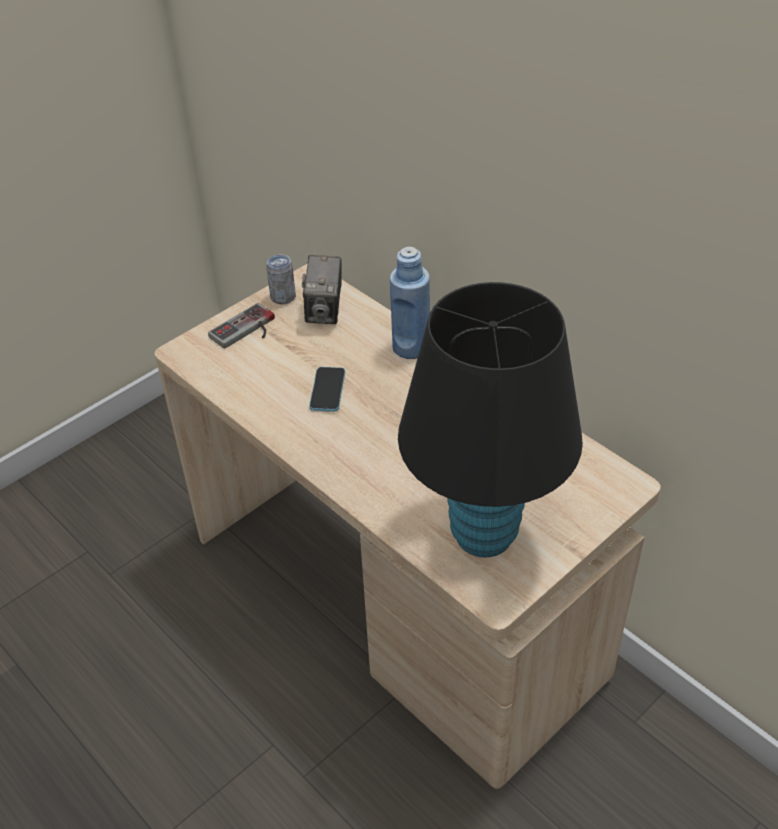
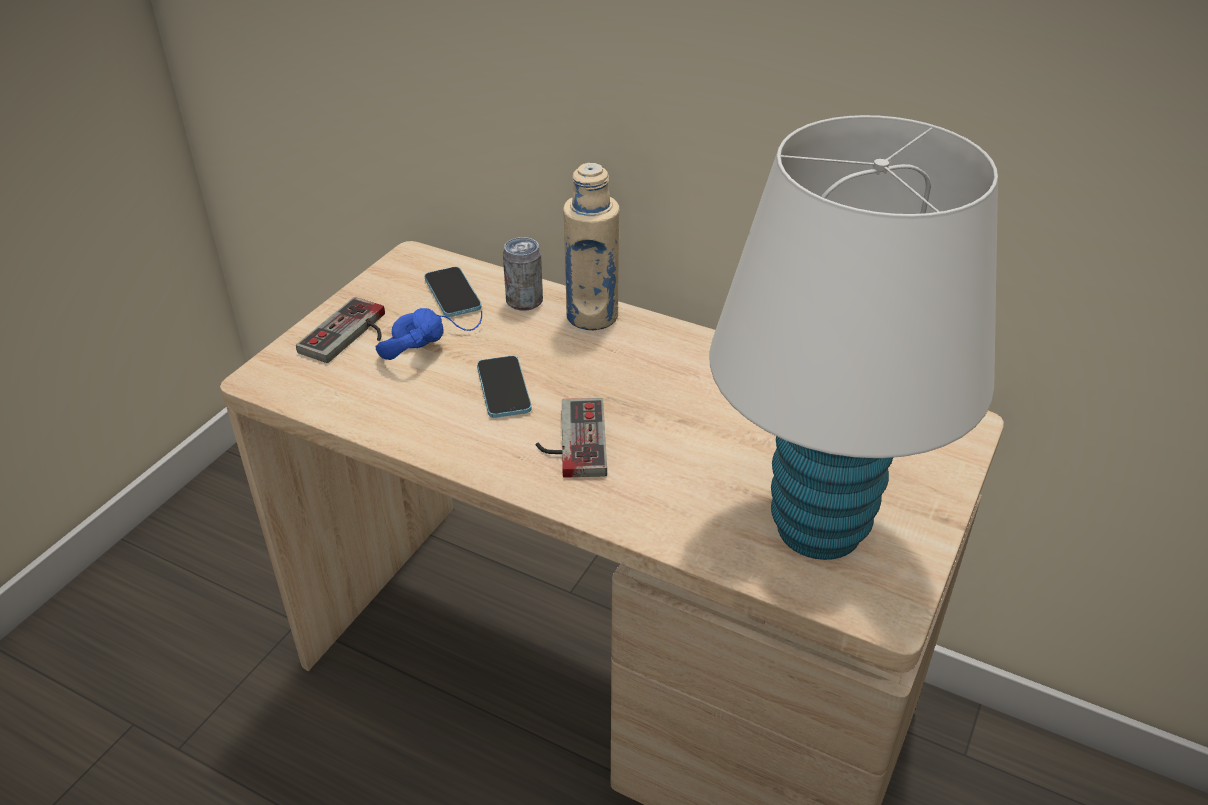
camera: 20 degrees left, 5 degrees down
(283, 297) = (385, 287): can -> can (524, 301)
(293, 346) = (428, 342): none -> blue headphones
(324, 311) = (452, 294): camera -> phone
(353, 437) = (570, 440): none -> game controller
(411, 347) = (592, 316): blue bottle -> beige bottle
(483, 535) = (818, 529): black table lamp -> white table lamp

